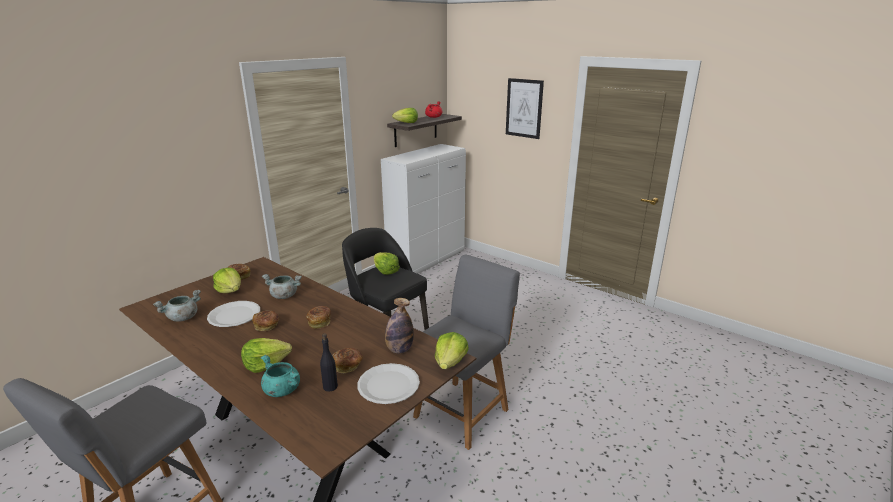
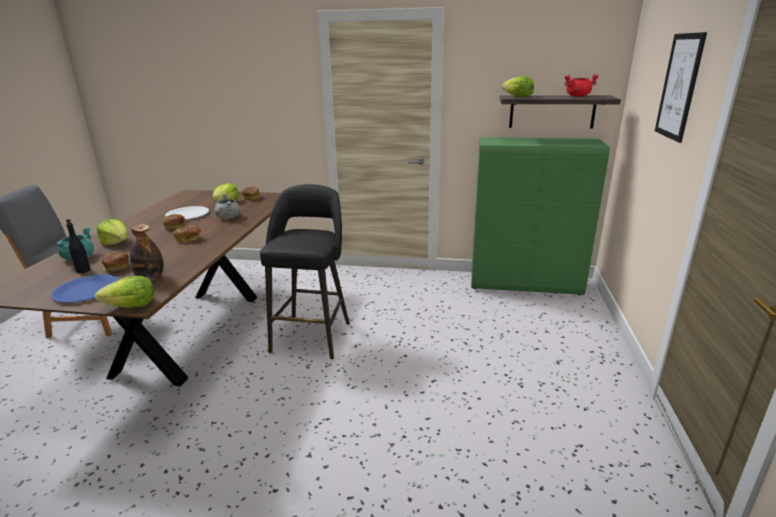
camera: 60 degrees right, 0 degrees up
(183, 318) = (177, 205): grey cooking pot -> none
(385, 271) = (311, 234): lettuce -> none
(388, 385) = (86, 290): white plate -> blue plate
(427, 261) = (525, 284): white cabinet -> green cabinet
(463, 411) = (263, 408): grey chair -> none

